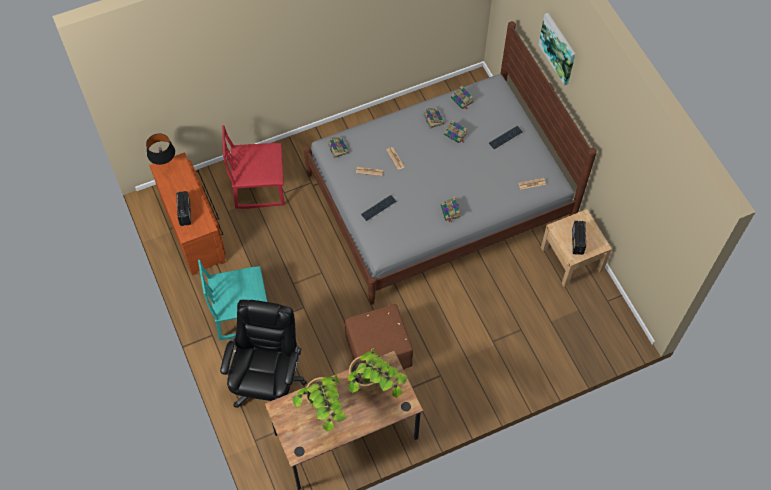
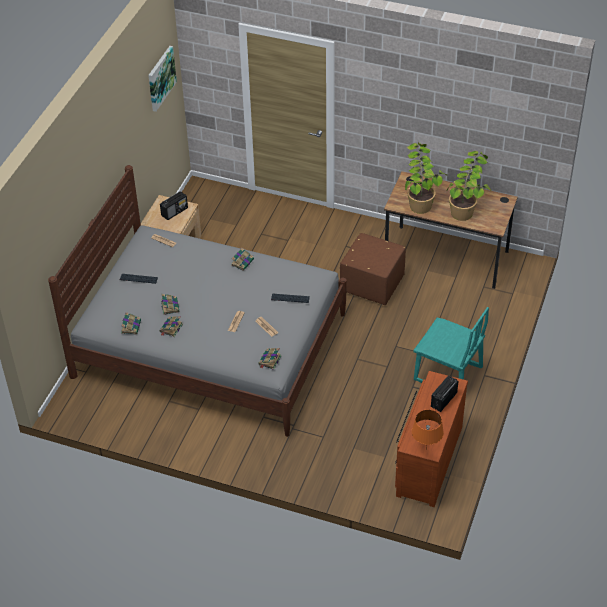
camera: 135 degrees left, 15 degrees down
(165, 166) = (425, 449): black table lamp -> orange table lamp
(259, 187) = (339, 456): red chair -> none
(268, 381) = (470, 319): black office chair -> none
(558, 48) = (74, 193): picture -> picture (160, 78)

